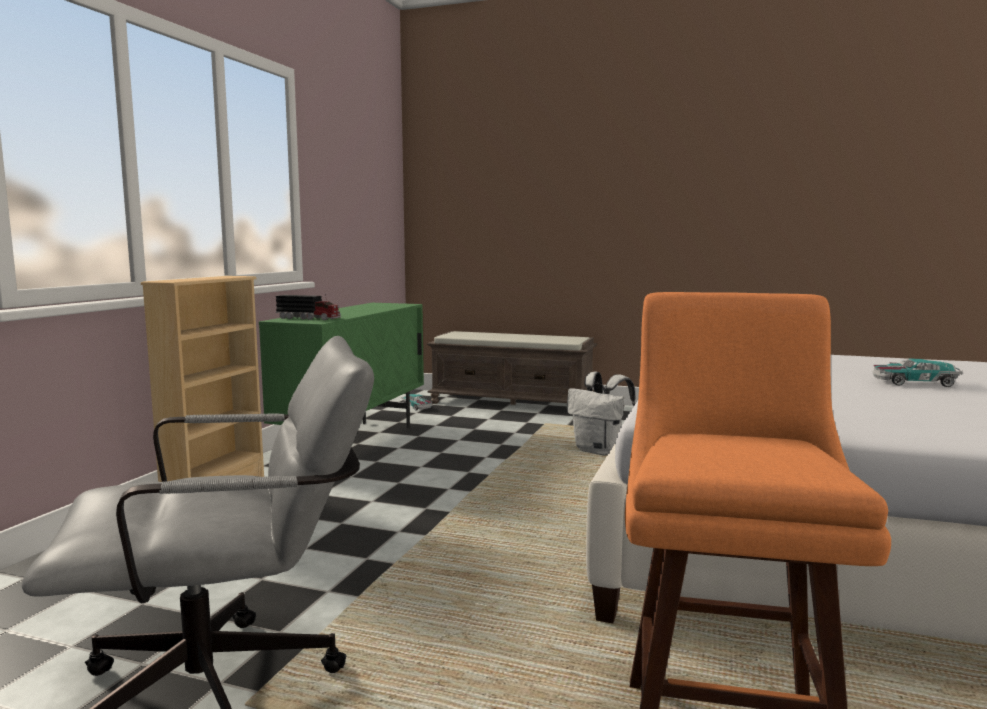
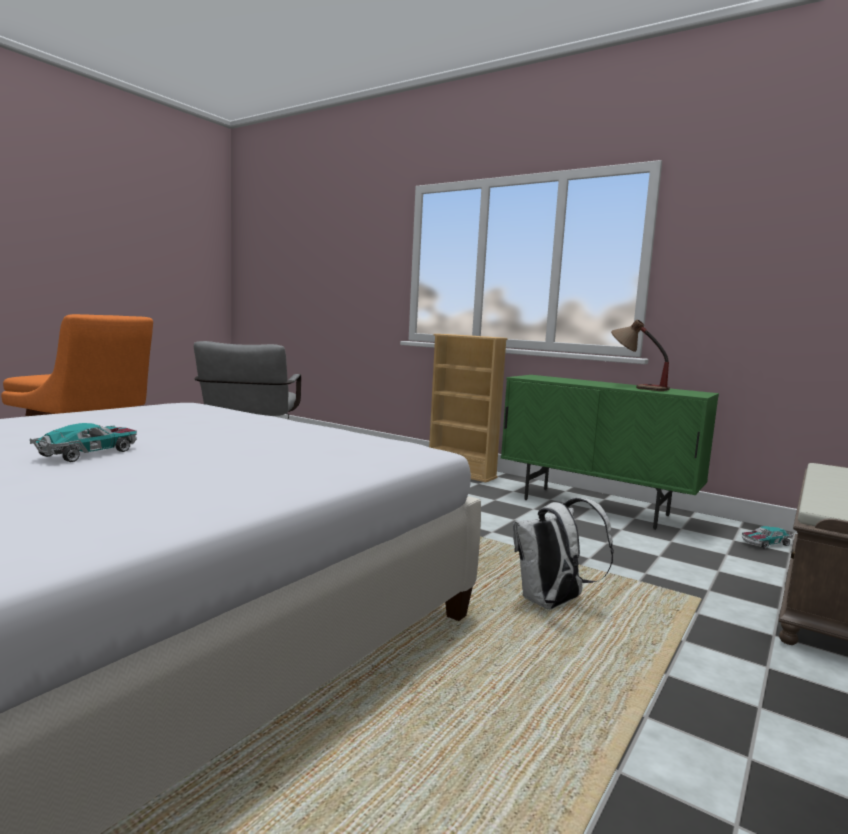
camera: 105 degrees right, 0 degrees up
(309, 318) = (545, 378): toy truck -> none
(368, 308) = (636, 387): none -> table lamp

